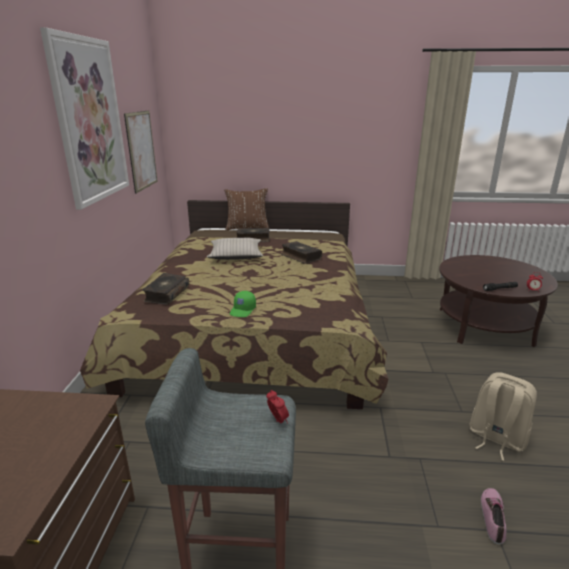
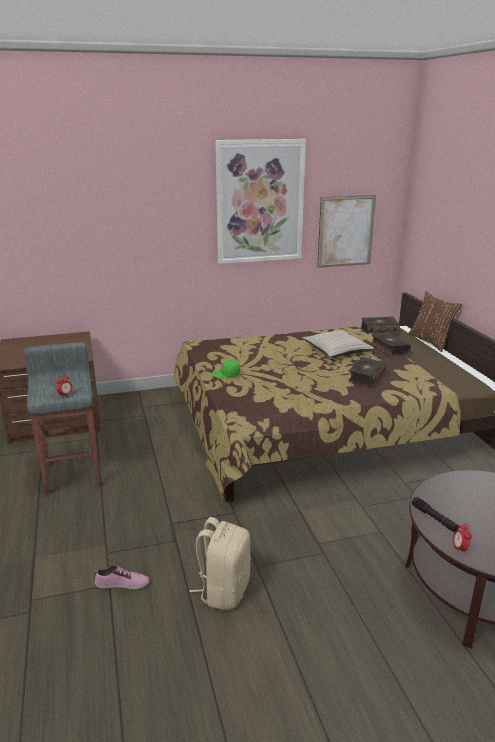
camera: 70 degrees right, 0 degrees up
(166, 294) = (233, 345): book -> book (379, 330)

